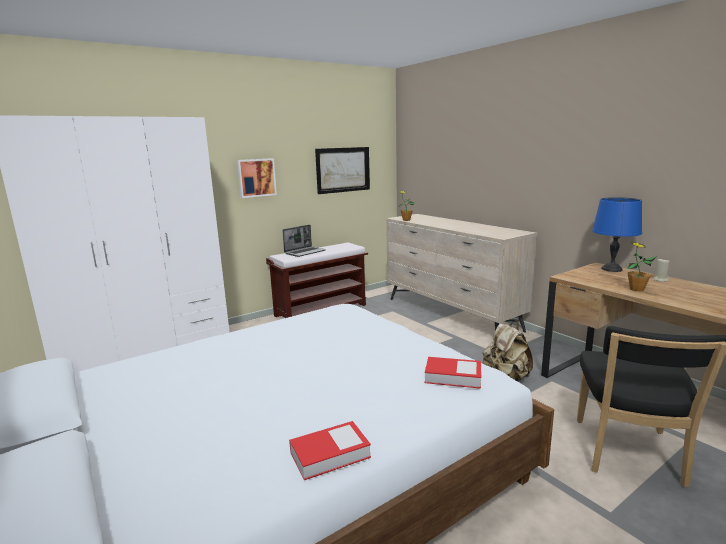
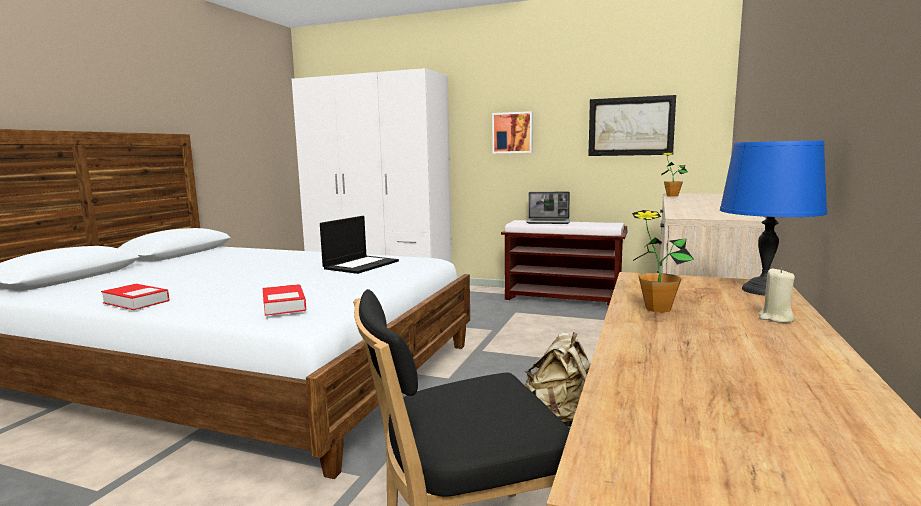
camera: 55 degrees right, 5 degrees down
(328, 329) = (361, 265): none -> laptop

